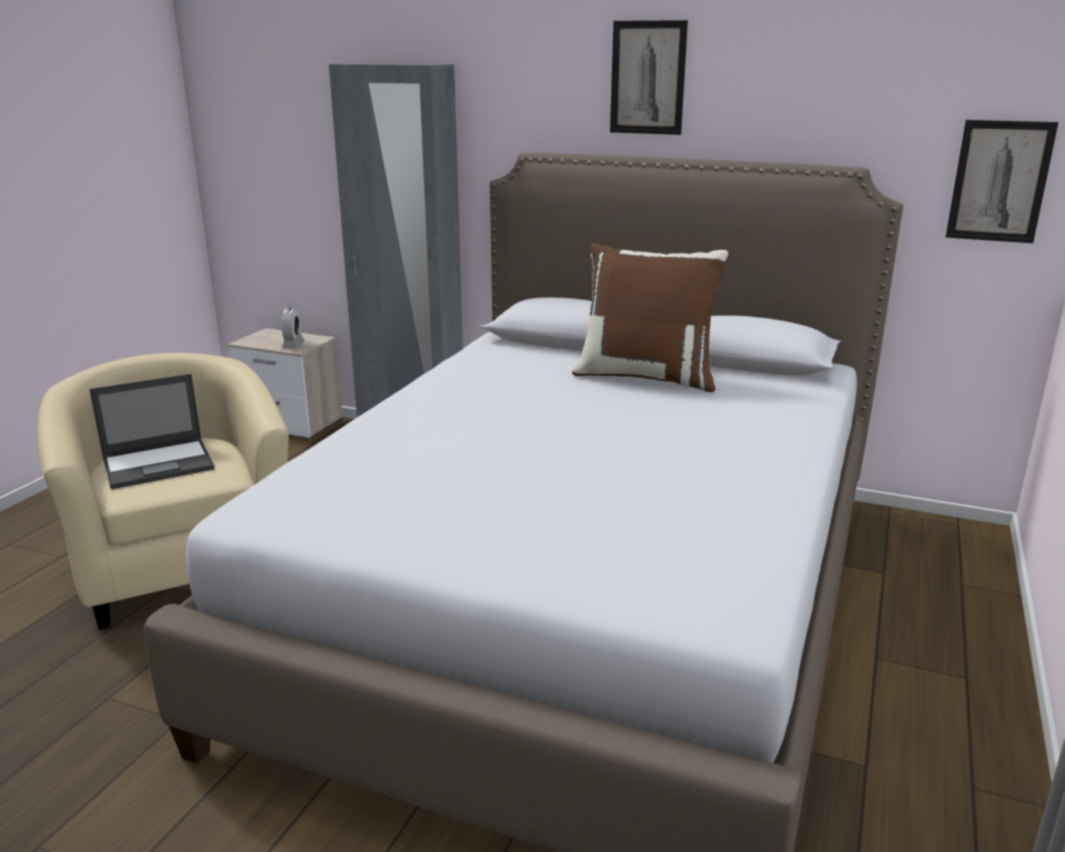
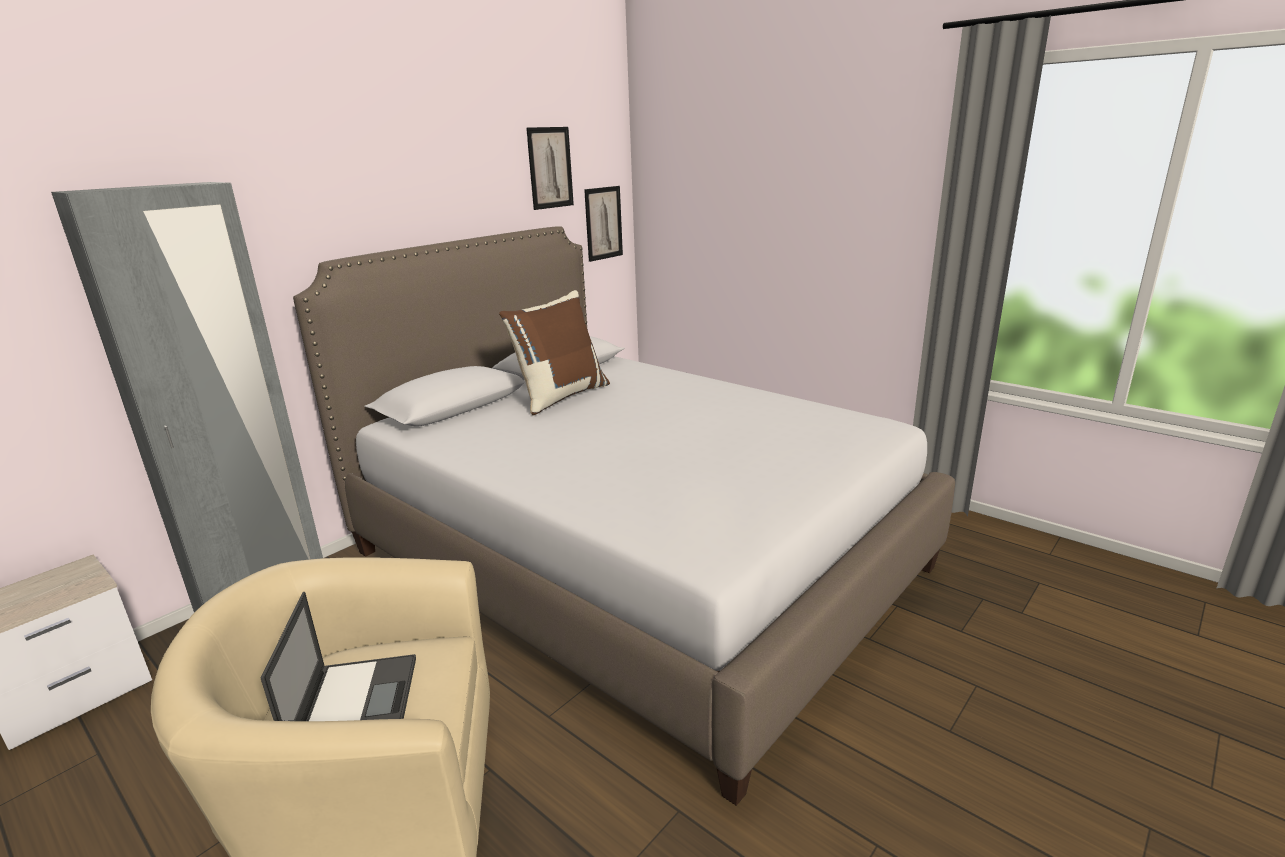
camera: 70 degrees left, 0 degrees up
(293, 345) = (68, 587): alarm clock -> none
(648, 78) = (402, 180): picture -> picture (550, 168)

